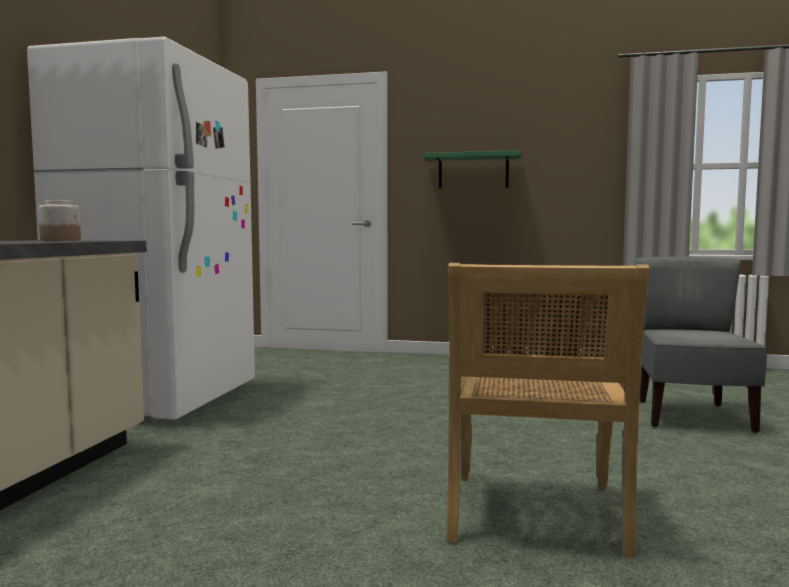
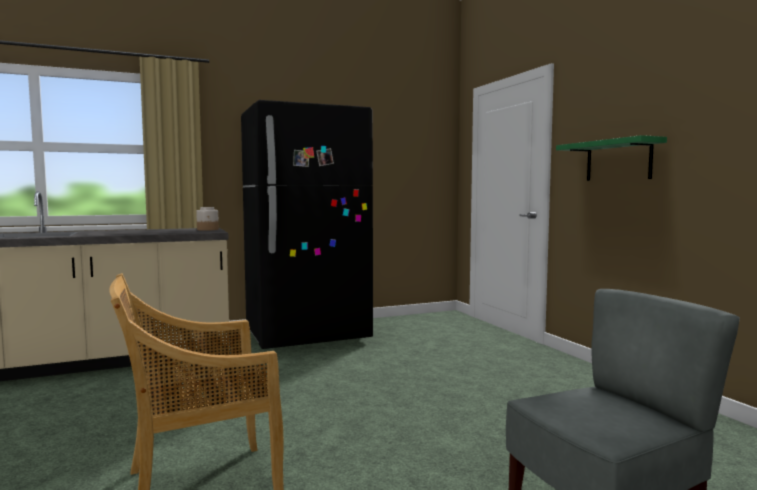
camera: 55 degrees right, 0 degrees up
(162, 401) = (307, 337): white fridge -> black fridge

